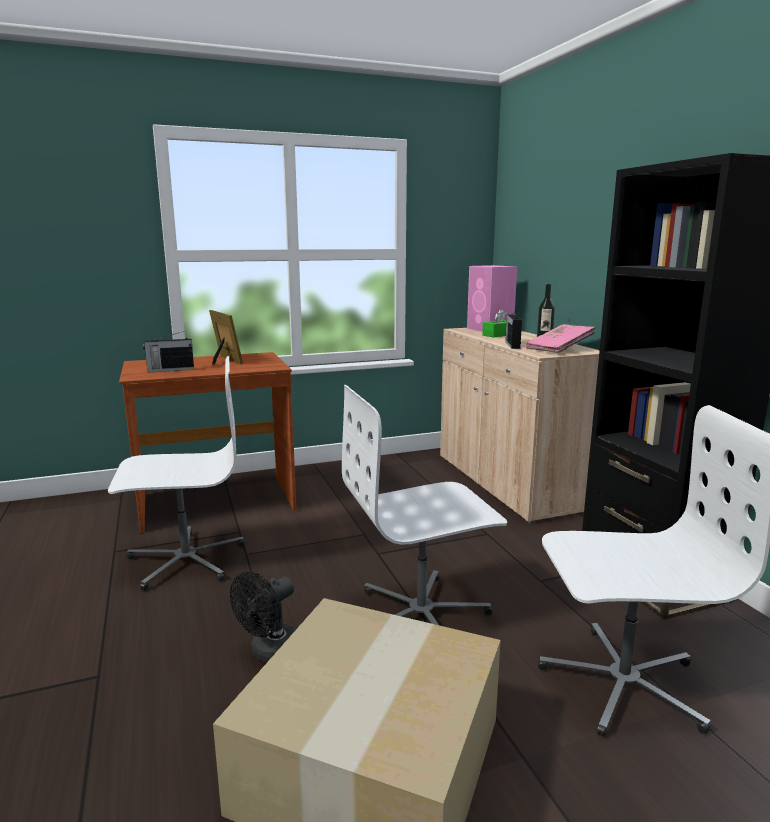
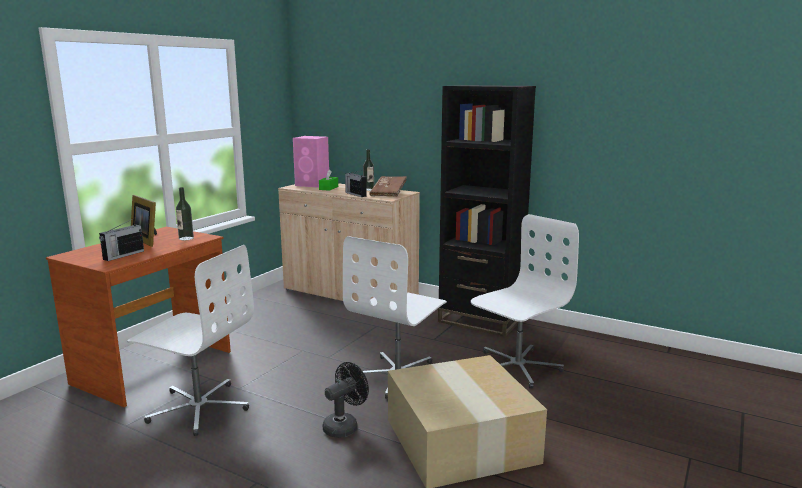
camera: 40 degrees left, 0 degrees up
(185, 560) = (199, 408): white office chair -> white office chair turned 75 degrees clockwise
(224, 360) = (147, 240): picture frame -> picture frame turned 150 degrees counterclockwise
(256, 365) = (186, 238): none -> bottle
(270, 653) = (344, 426): black fan -> black fan turned 135 degrees counterclockwise
(559, 349) = (388, 193): pink book -> brown book

